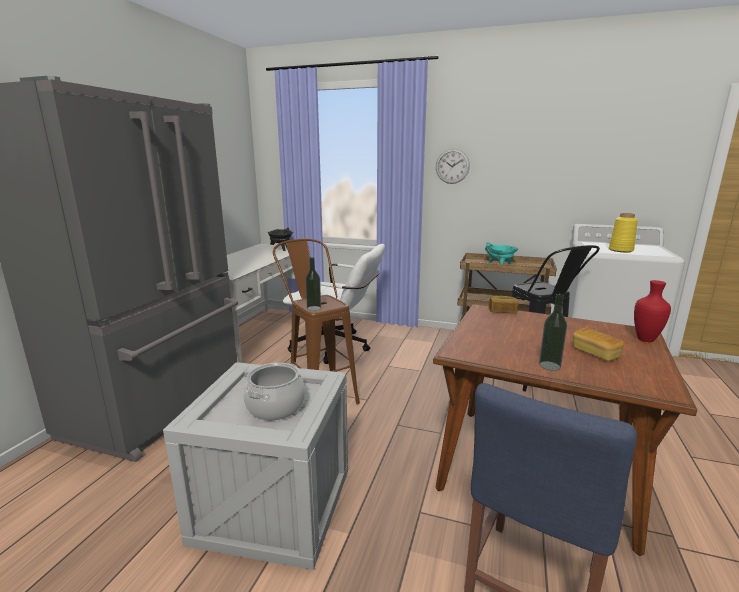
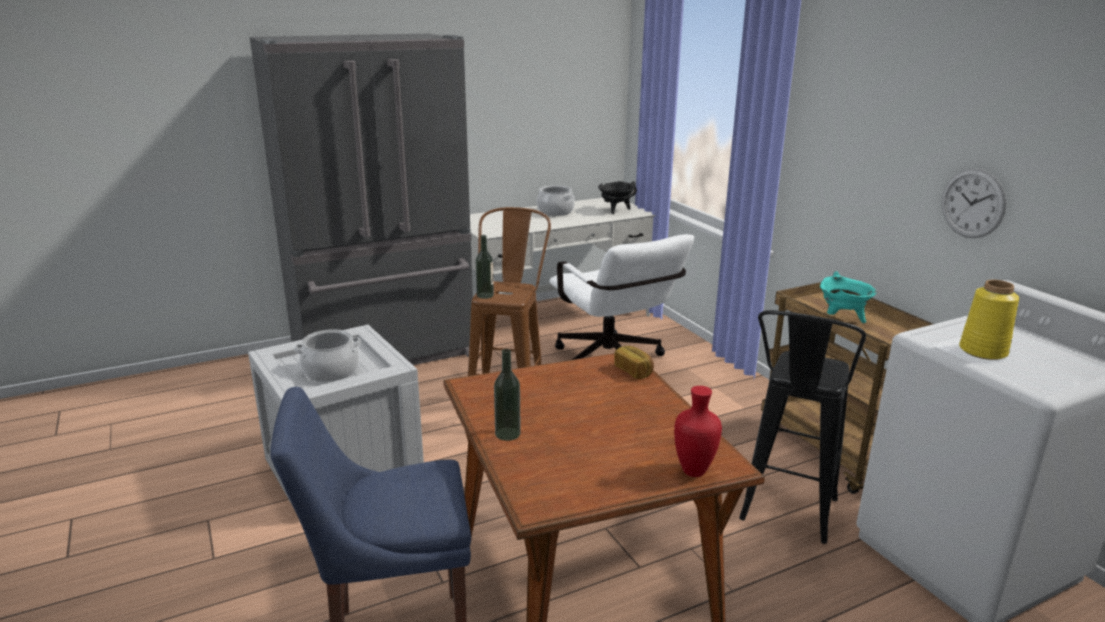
camera: 45 degrees right, 5 degrees up
(244, 256) = (555, 212): none -> cooking pot
(452, 166) = (836, 128): wall clock -> wall clock (973, 203)
(595, 353) = (586, 450): bread -> none

